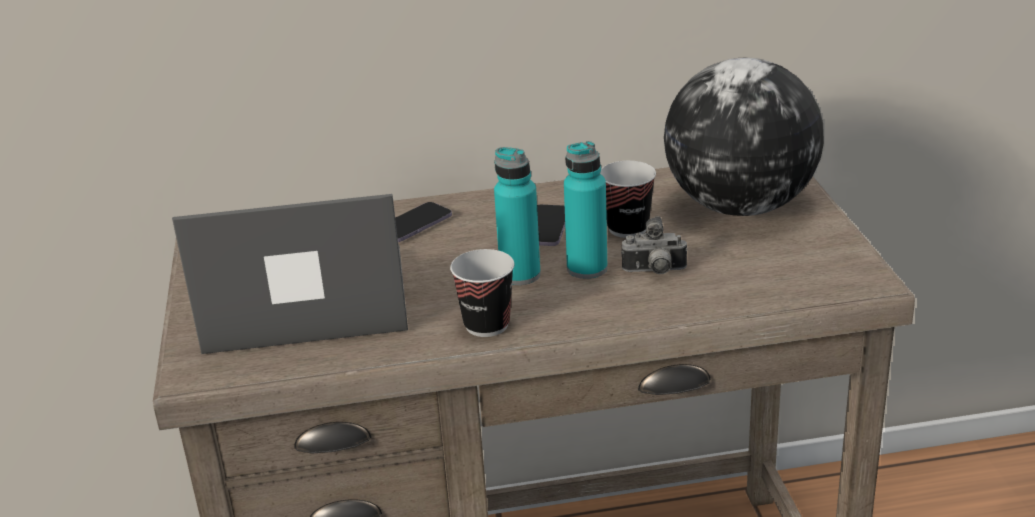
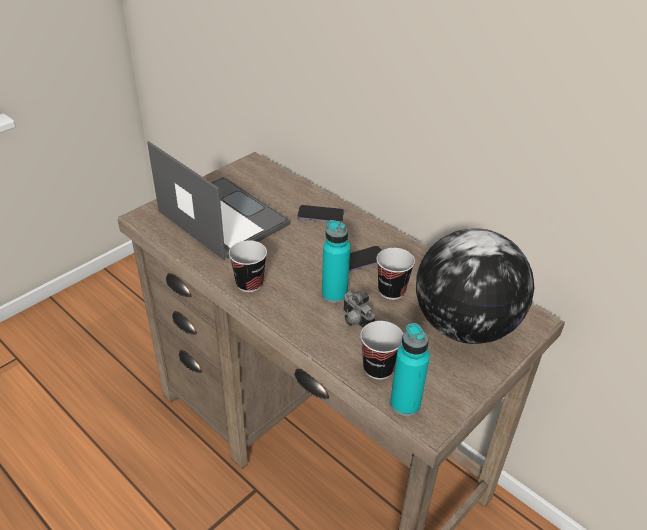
camera: 50 degrees right, 10 degrees up
(520, 275) = (306, 273): turquoise bottle -> turquoise bottle (405, 404)
(751, 284) = (378, 368): none -> cup

